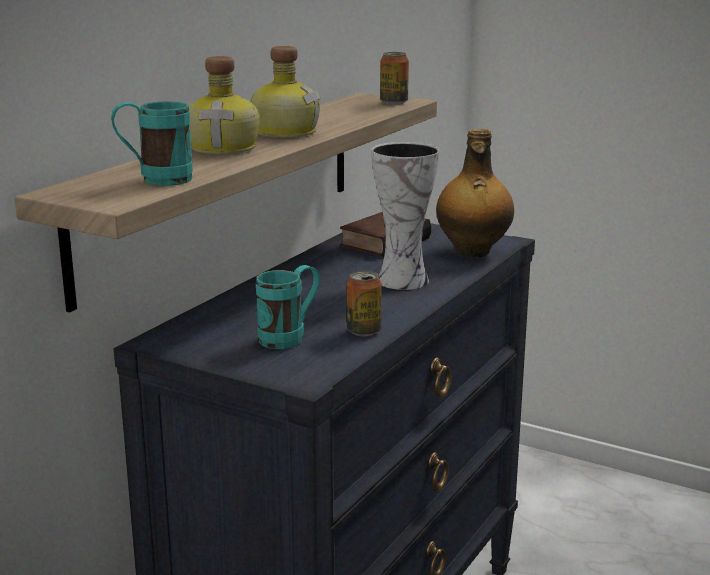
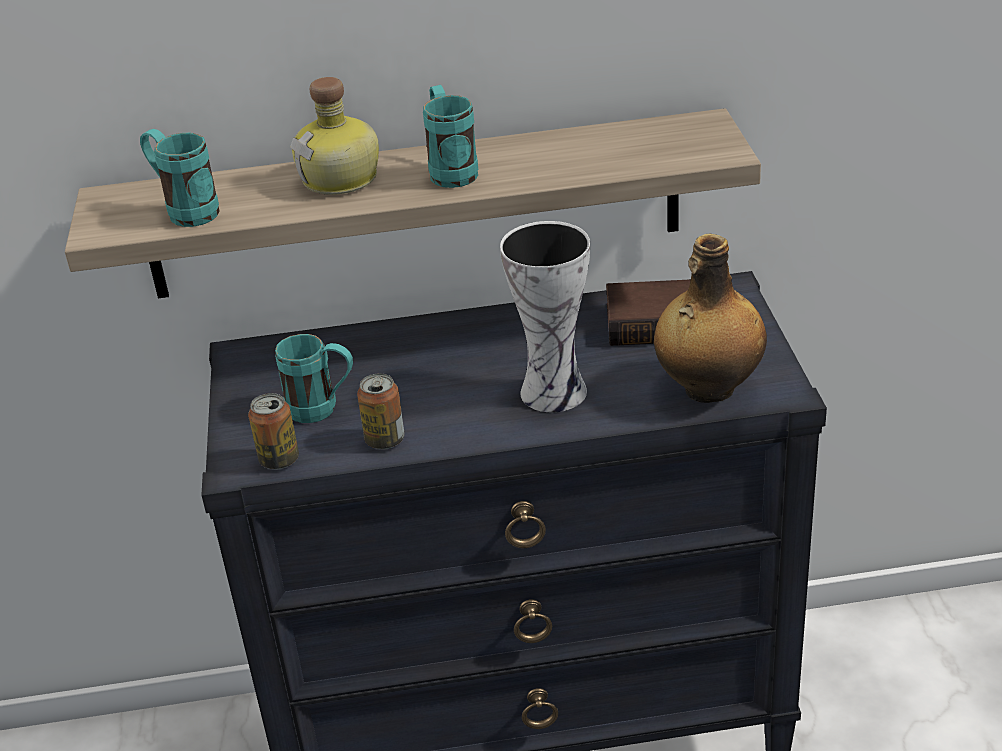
camera: 55 degrees right, 15 degrees up
(285, 132) = (451, 170): bottle -> turquoise mug
(394, 102) = (696, 150): can -> can (279, 460)

